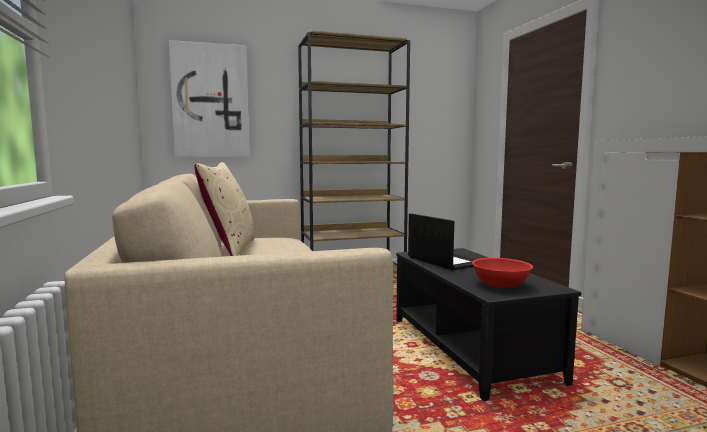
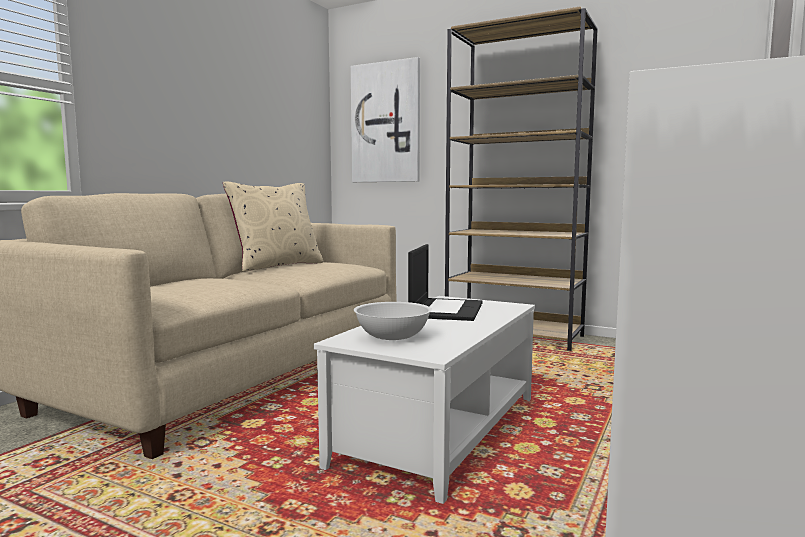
camera: 45 degrees right, 0 degrees up
(468, 349) = (438, 430): black coffee table -> white coffee table
(501, 285) = (392, 337): red bowl -> white bowl

